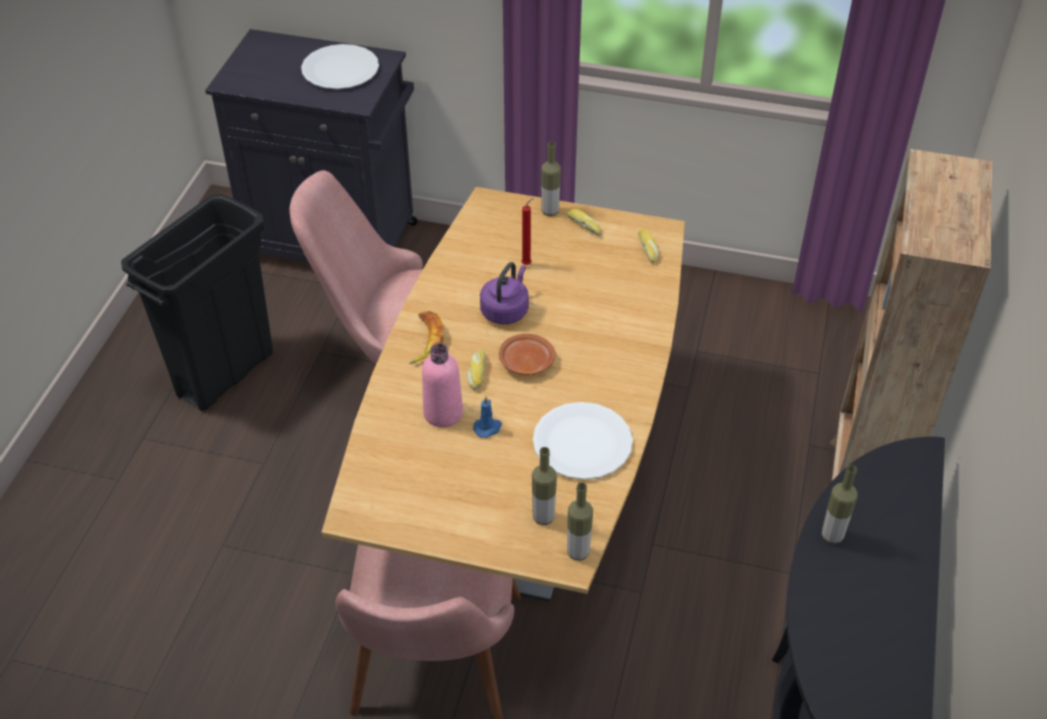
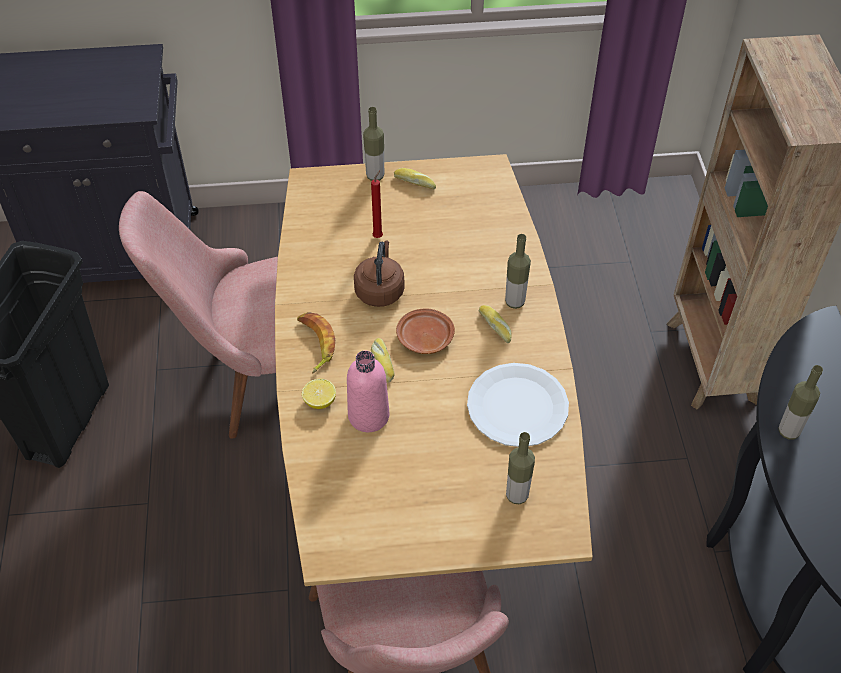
camera: 20 degrees left, 5 degrees up
(340, 69) = (103, 77): white plate -> none
(406, 389) = (320, 401): none -> lemon
(488, 428) = (420, 418): blue candle -> none
(506, 310) = (380, 290): purple kettle -> brown kettle
(578, 552) = (566, 521): bottle -> bottle (515, 302)
(648, 249) = (487, 191): bread -> bread (496, 326)

